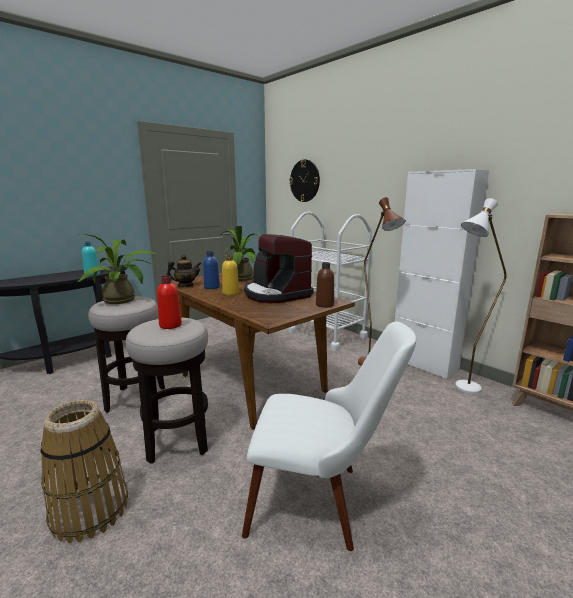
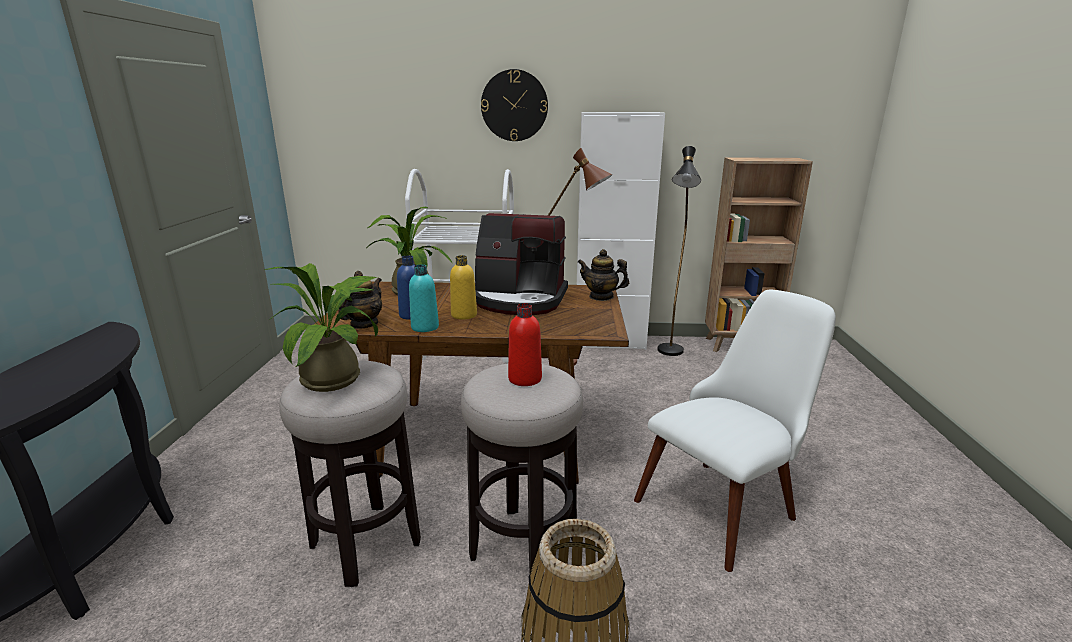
camera: 45 degrees left, 5 degrees up
(92, 274) = (100, 359): turquoise bottle -> turquoise bottle (425, 327)
(305, 181) = (372, 117): wall clock -> wall clock (514, 106)
(324, 305) = (601, 297): brown bottle -> teapot
(462, 390) = (670, 354): white floor lamp -> black floor lamp

